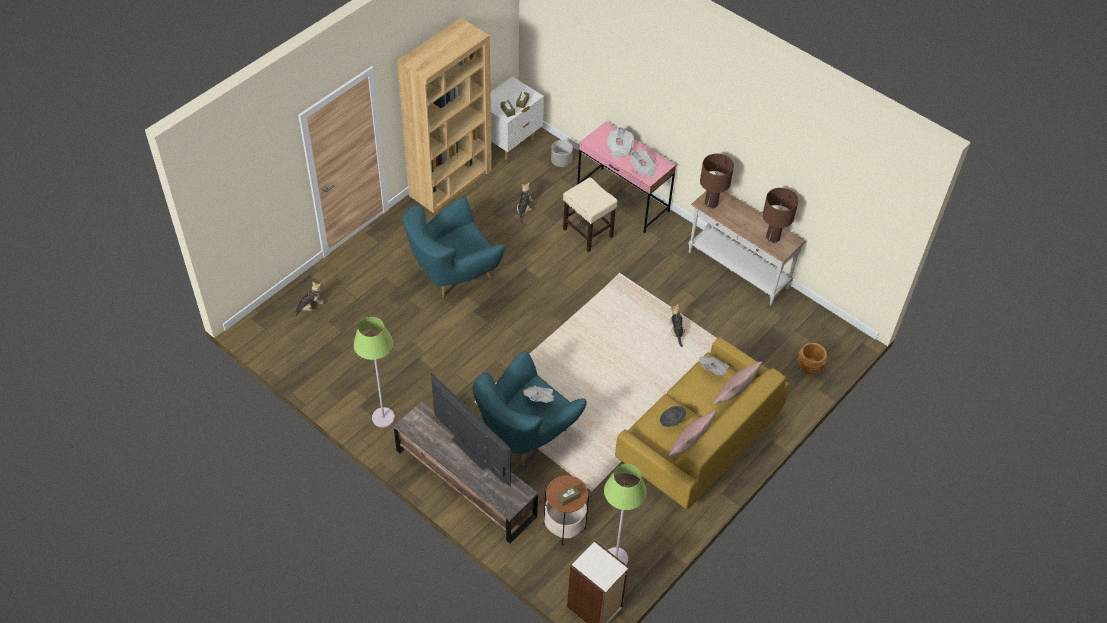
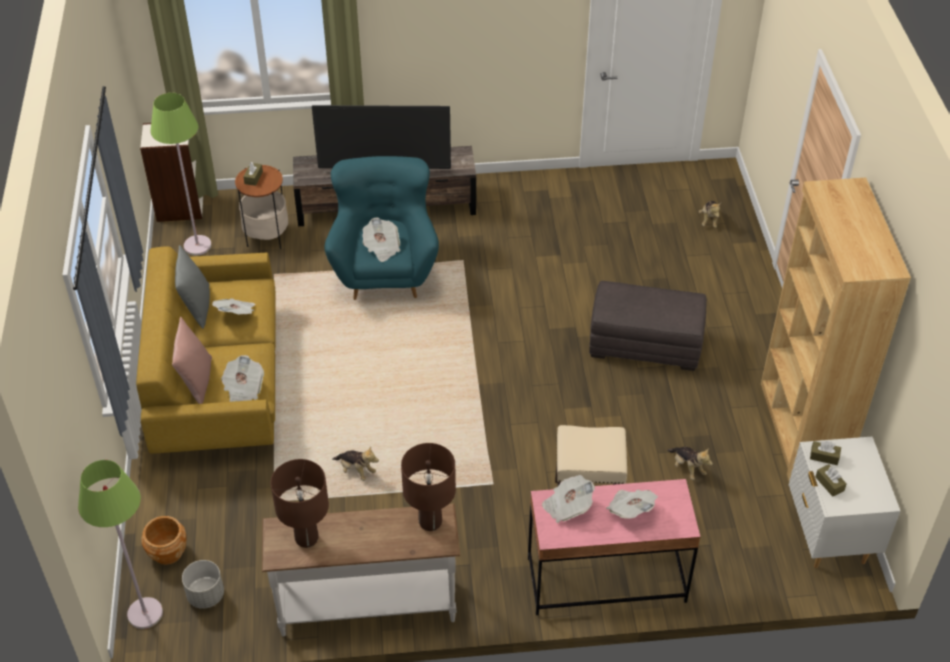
camera: 135 degrees right, 5 degrees down
(383, 417) = (517, 196): green floor lamp -> green floor lamp (145, 613)
(454, 273) = (645, 344): turquoise armchair -> grey ottoman
(561, 162) = (741, 567): grey planter -> grey planter (205, 595)
(672, 420) = (236, 314): grey hat -> newspaper
(689, 446) = (196, 307): pink pillow -> grey pillow

